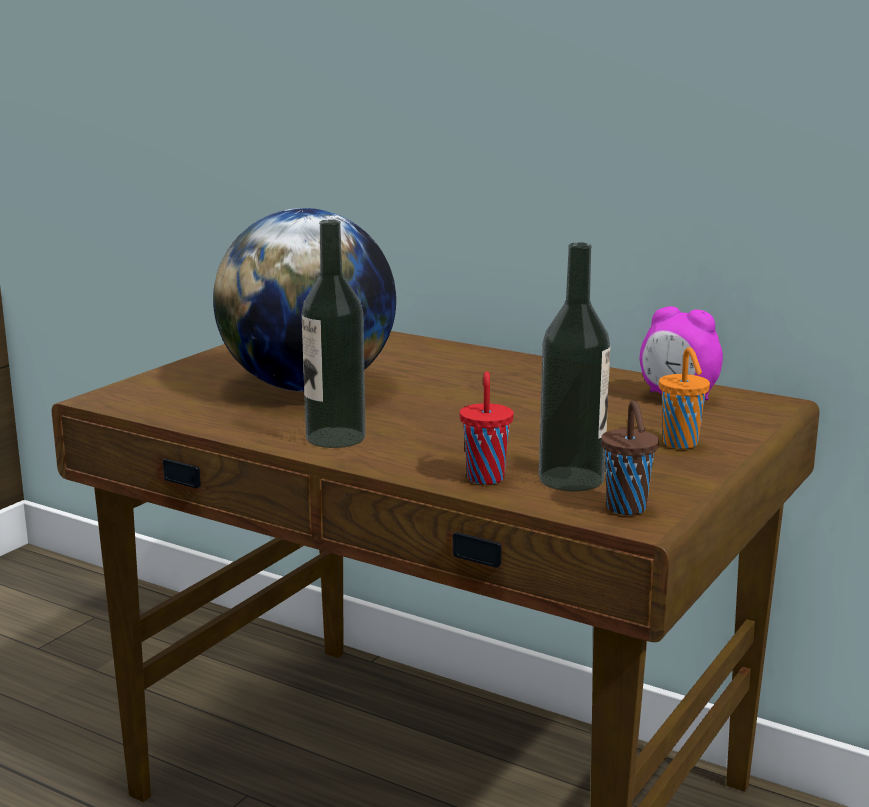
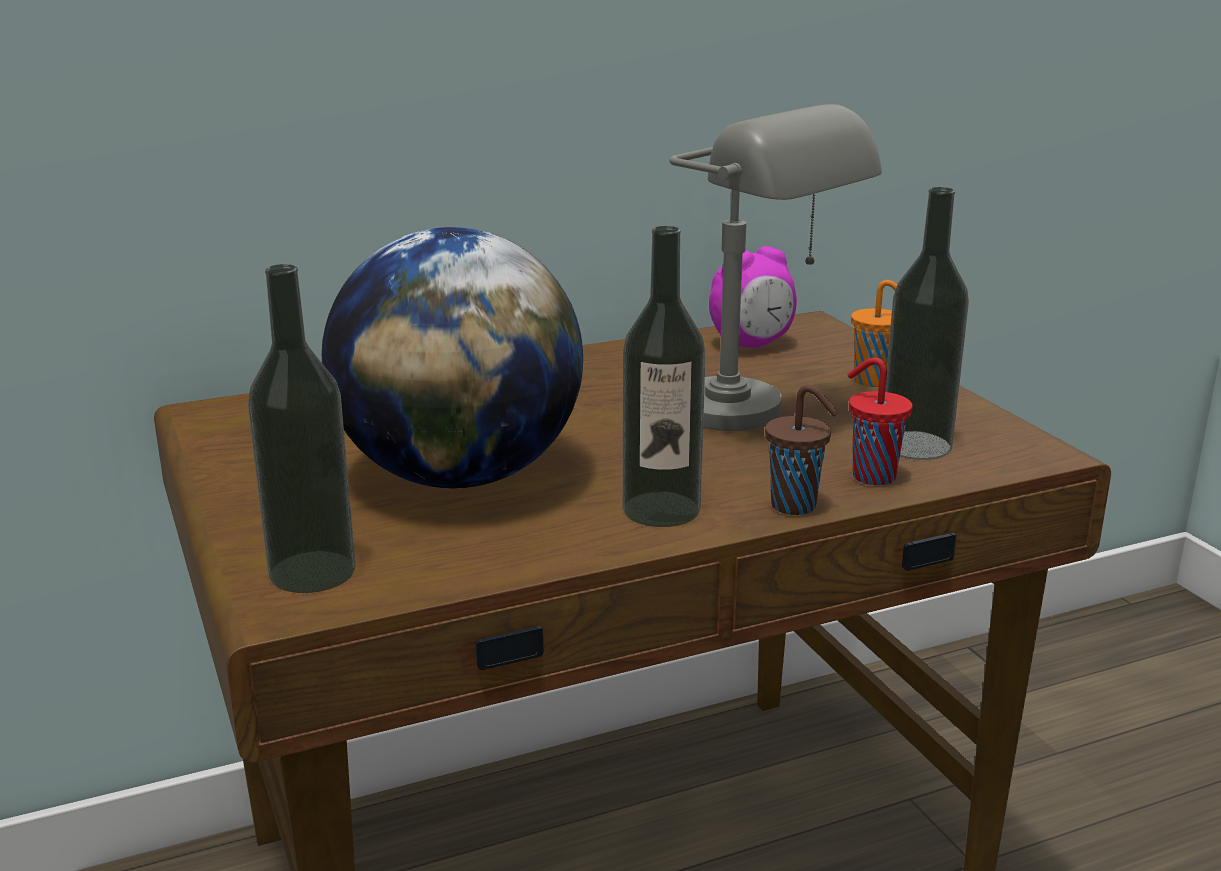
camera: 55 degrees left, 5 degrees up
(147, 392) = (312, 572): none -> bottle
(532, 429) = (760, 419): none -> grey table lamp
(627, 509) = (1013, 448): brown cup -> brown cup (796, 506)

